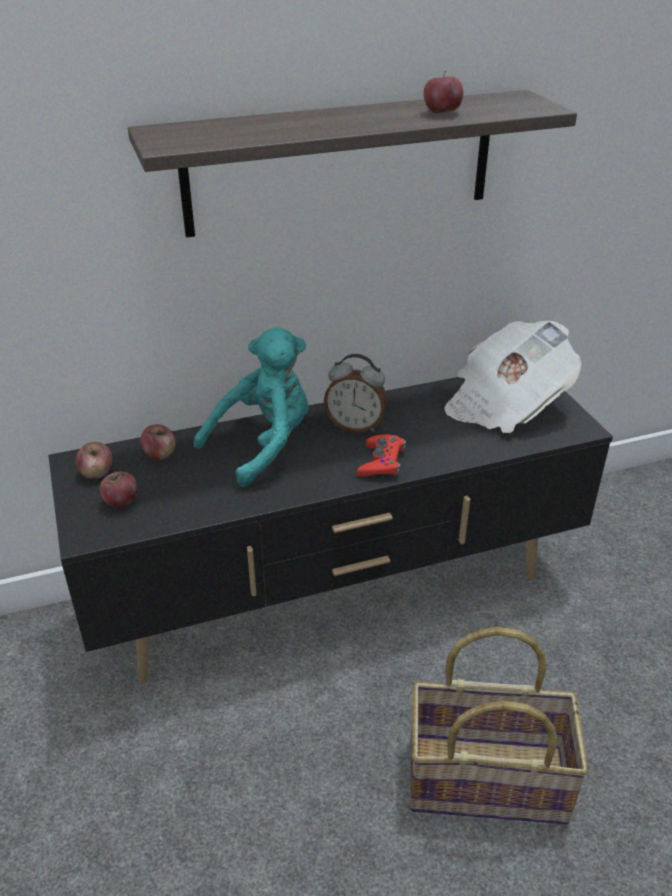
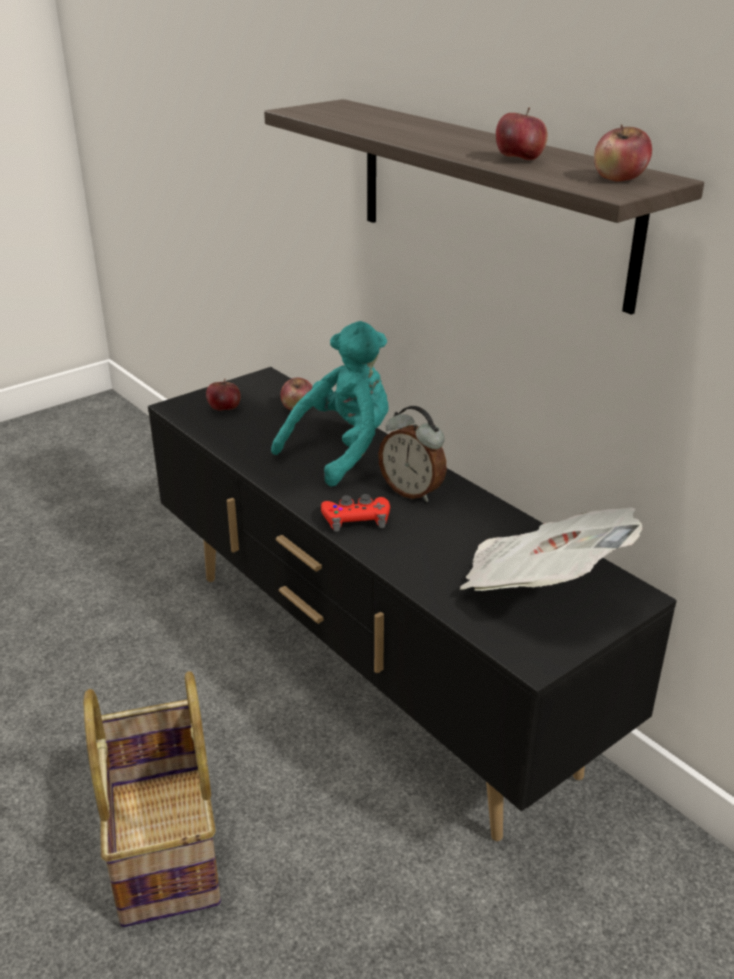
camera: 70 degrees right, 5 degrees down
(97, 473) = (256, 390): apple -> apple (619, 179)
(264, 445) = (342, 450): turquoise plush toy -> turquoise plush toy turned 75 degrees counterclockwise
(355, 426) = (412, 491): alarm clock -> alarm clock turned 45 degrees counterclockwise

